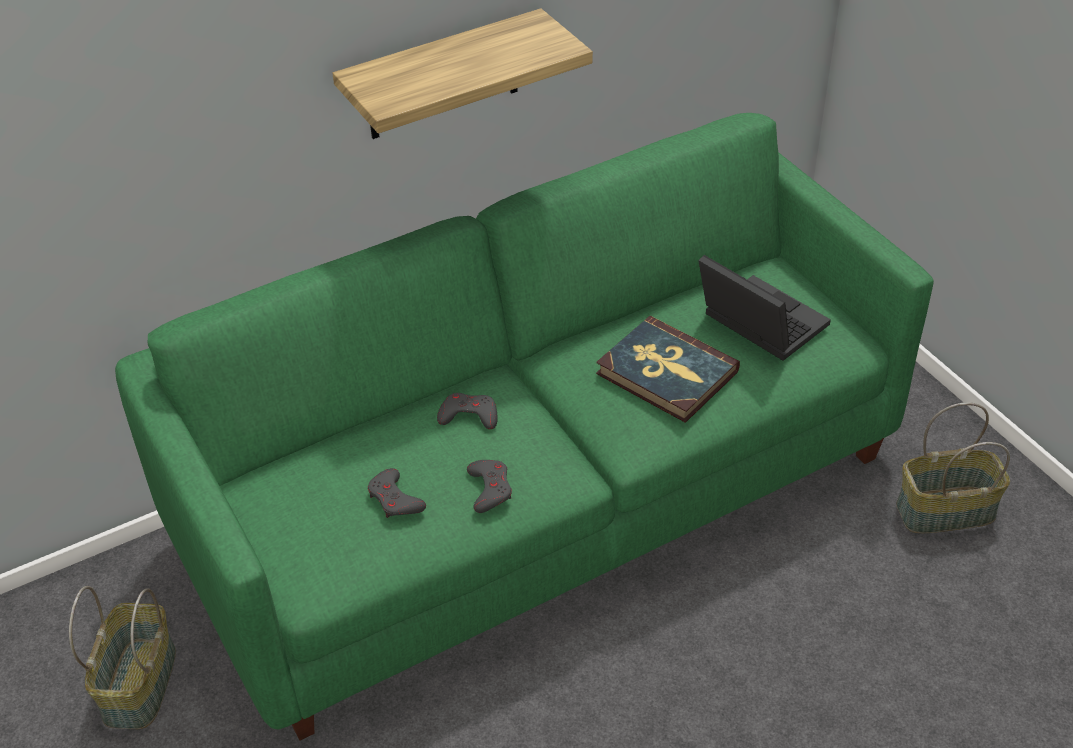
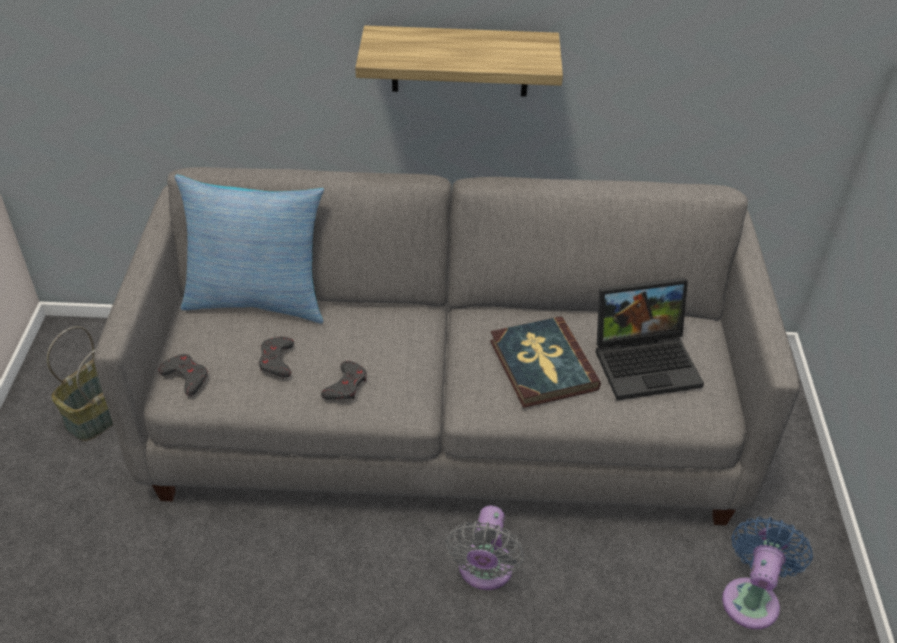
camera: 30 degrees right, 0 degrees up
(308, 447) = (258, 299): none -> pillow
(469, 415) = (378, 328): grey game controller -> grey game controller (186, 377)
(540, 495) = (447, 421): green sofa -> grey sofa
(699, 620) = (484, 571): none -> grey fan
(757, 323) = (646, 361): laptop -> laptop turned 90 degrees clockwise
(945, 512) = (752, 598): basket -> blue fan

